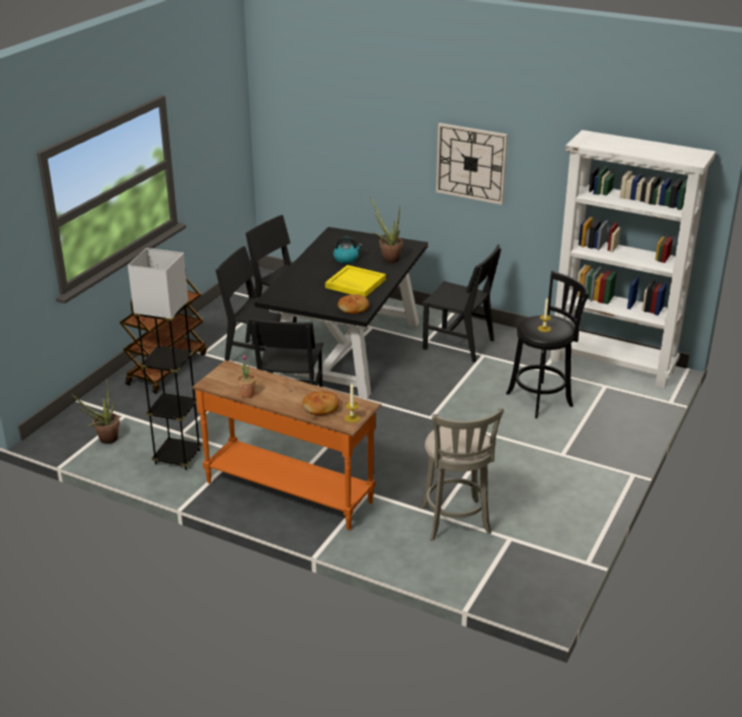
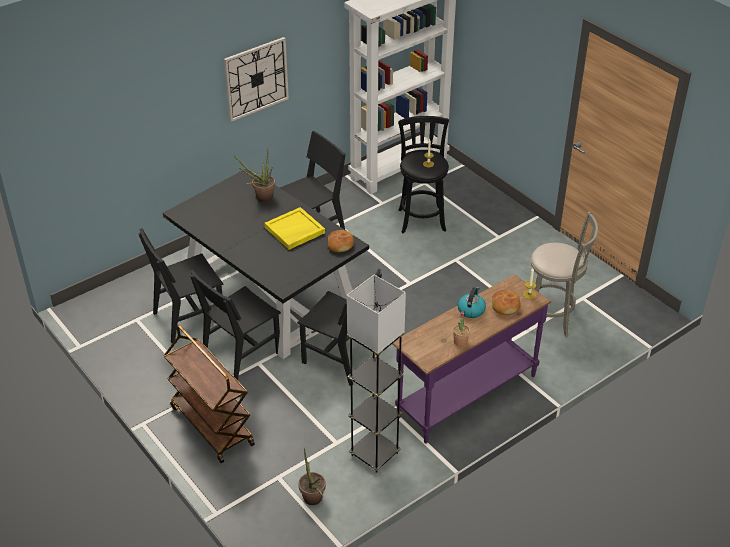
camera: 65 degrees left, 10 degrees up
(289, 491) = (466, 395): orange console table -> purple console table
(346, 259) = (241, 221): kettle -> kettle (471, 310)

